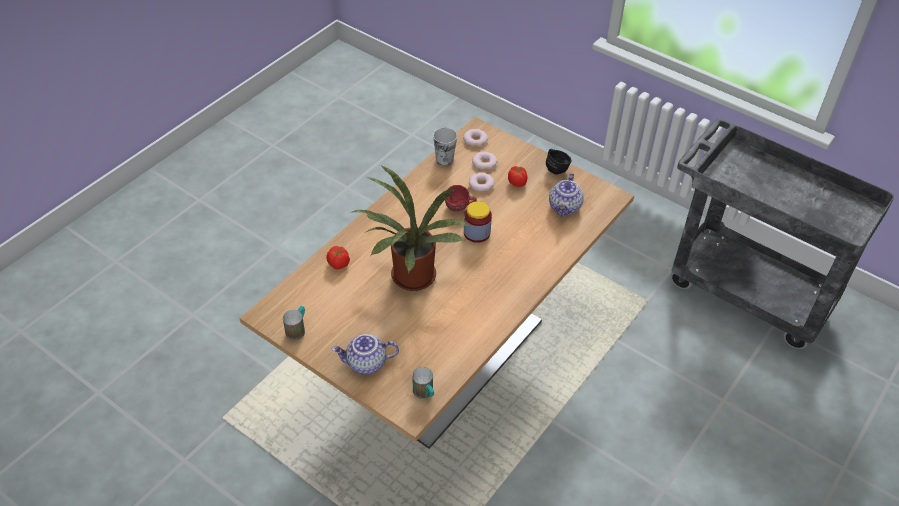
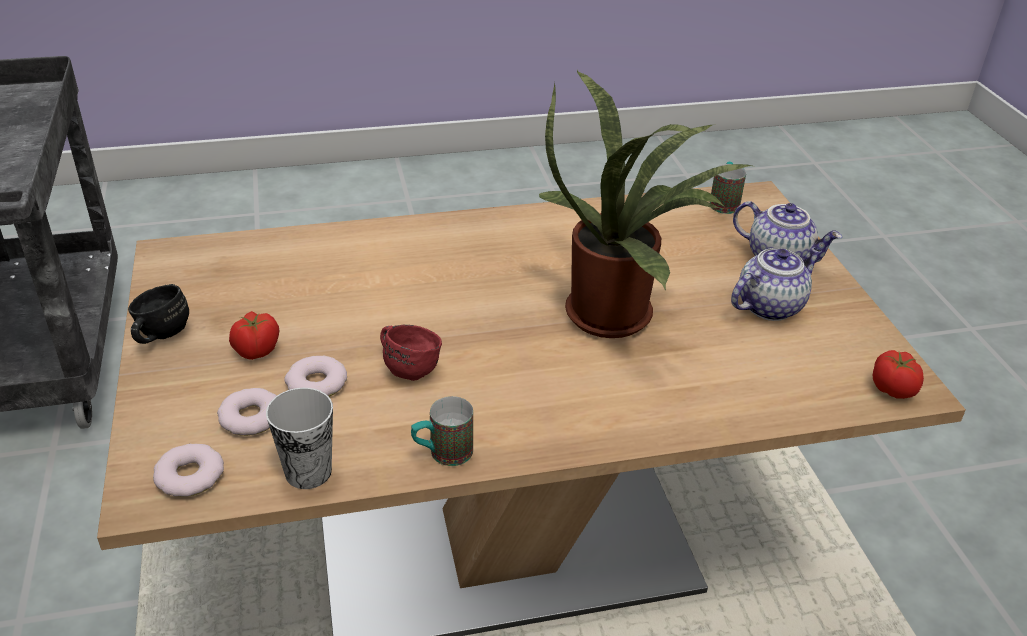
camera: 140 degrees left, 10 degrees down
(297, 329) = (862, 342): mug -> mug (442, 454)
(338, 264) = (721, 396): tomato -> tomato (892, 389)
(477, 233) = (435, 317): jar -> none
(565, 208) = (255, 277): teapot -> teapot (770, 306)

